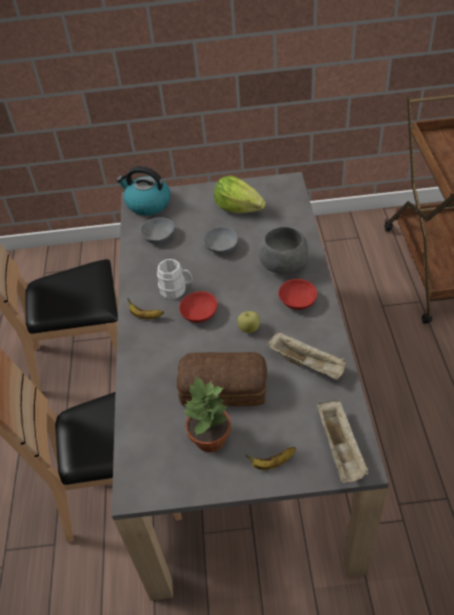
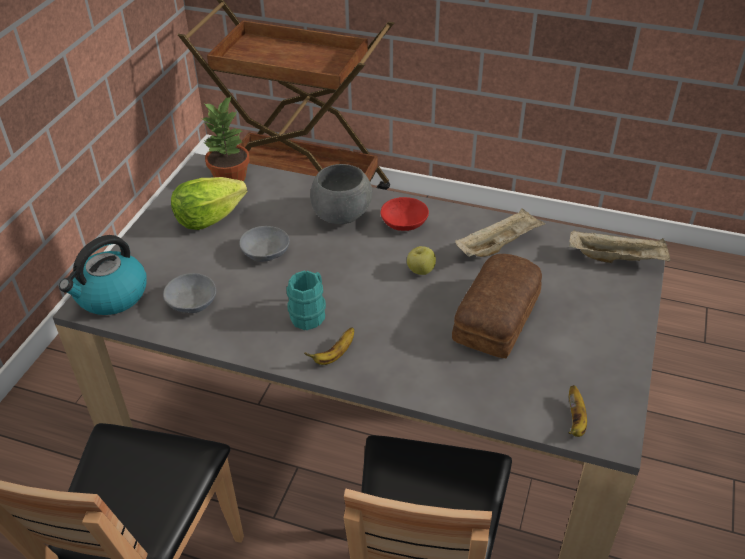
camera: 70 degrees left, 5 degrees down
(177, 290) = (310, 313): white mug -> turquoise mug
(198, 312) = (365, 304): red bowl -> none
(210, 439) = (565, 349): potted plant -> potted plant (231, 178)
(272, 463) = (616, 310): banana -> banana (575, 420)

